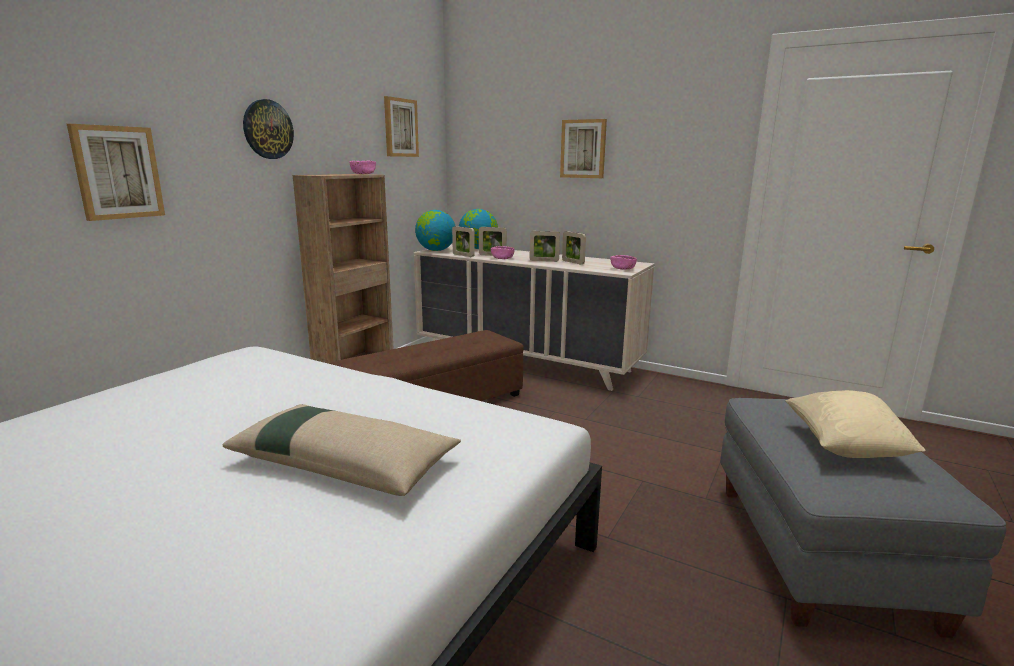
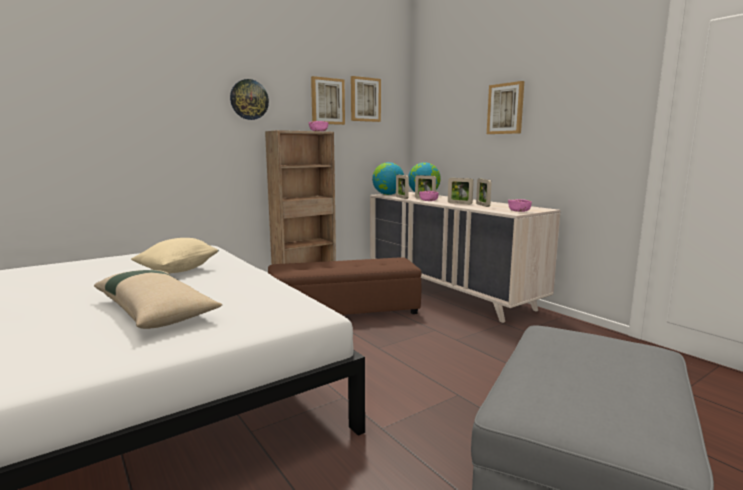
camera: 25 degrees right, 5 degrees down
(117, 172) = (139, 125): picture -> picture (327, 101)
(845, 447) = (586, 378): beige pillow -> beige pillow (178, 270)

